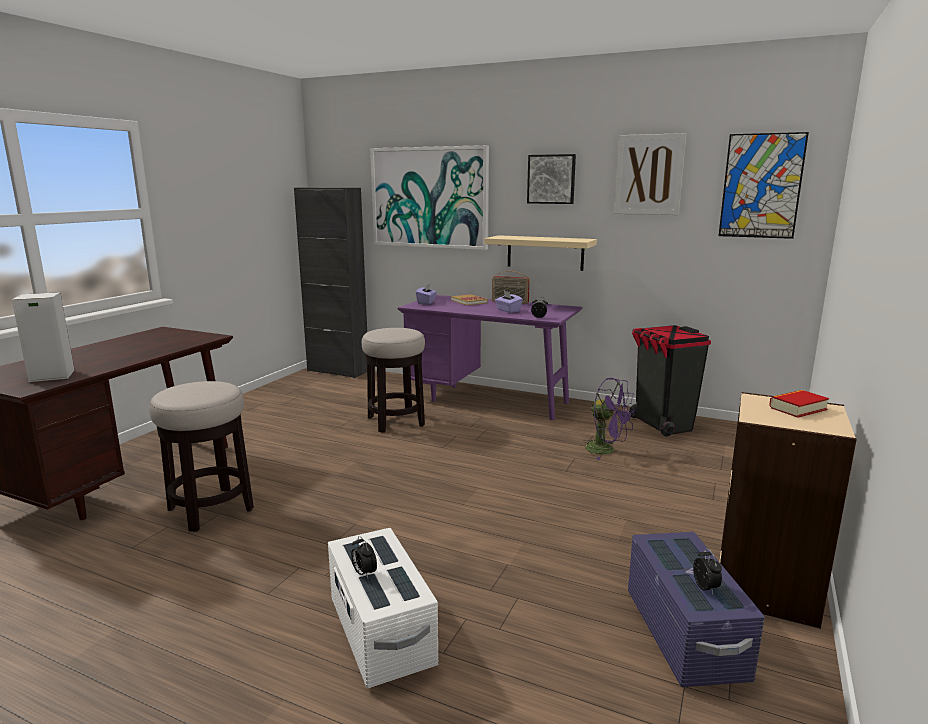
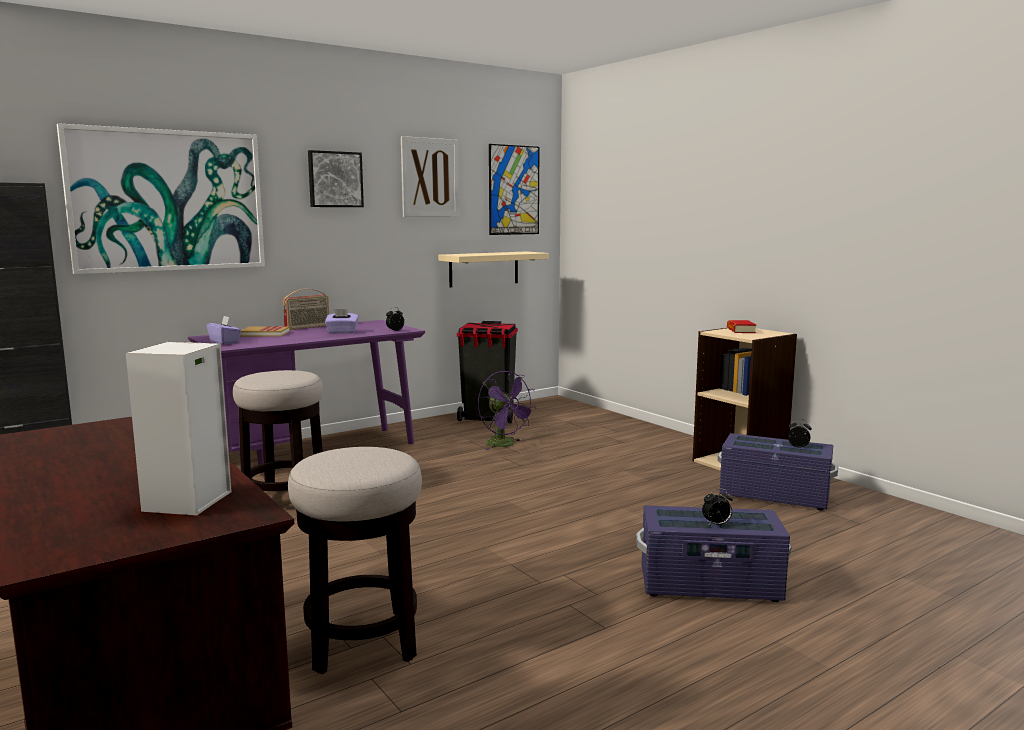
camera: 60 degrees left, 5 degrees down
(381, 633) = (710, 585): white storage box -> purple storage box
(545, 252) = (334, 264): beige shelf -> beige shelf (484, 269)
(606, 450) = (505, 445): purple fan -> purple fan turned 75 degrees clockwise

